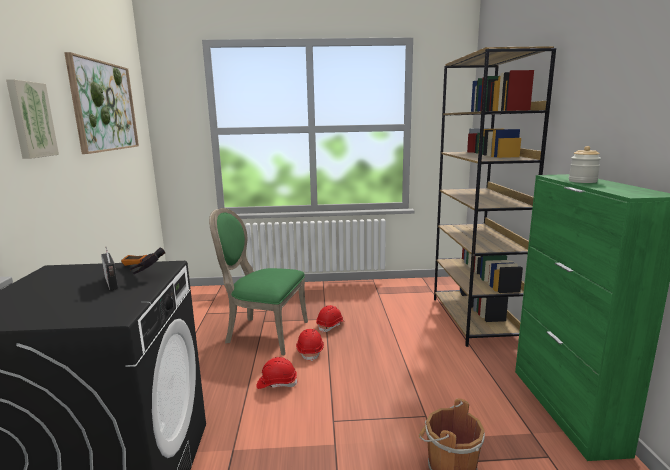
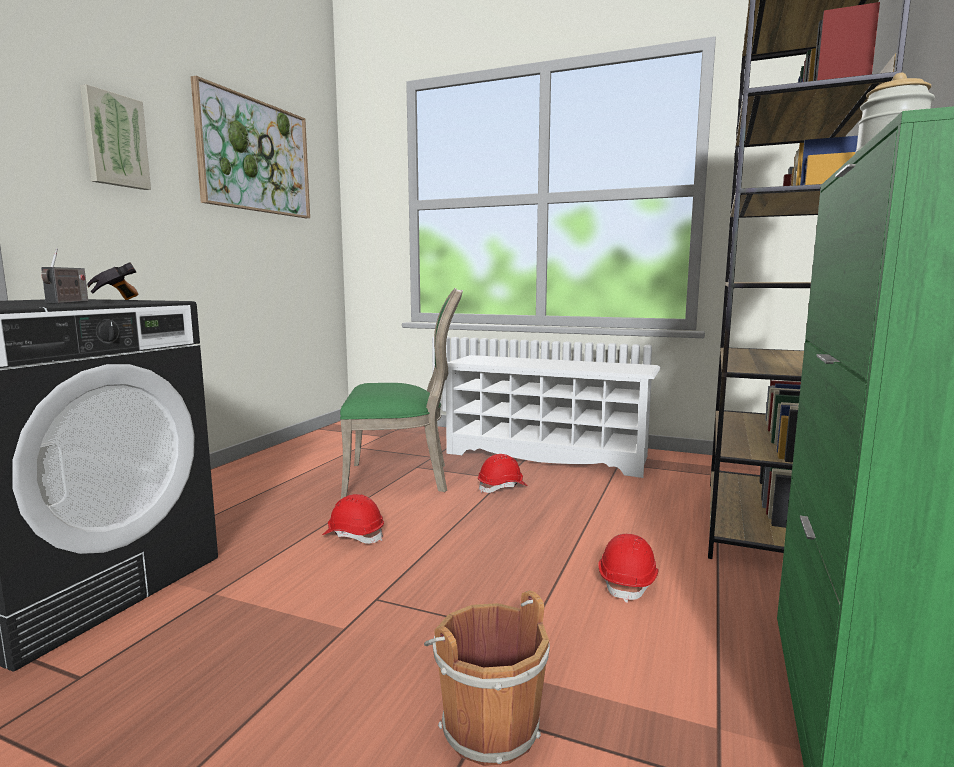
camera: 25 degrees right, 5 degrees down
(263, 333) = (402, 479): green chair -> green chair turned 135 degrees clockwise
(310, 351) = (440, 510): red hard hat -> red hard hat (628, 582)
(335, 295) = (548, 455): none -> white shoe rack

